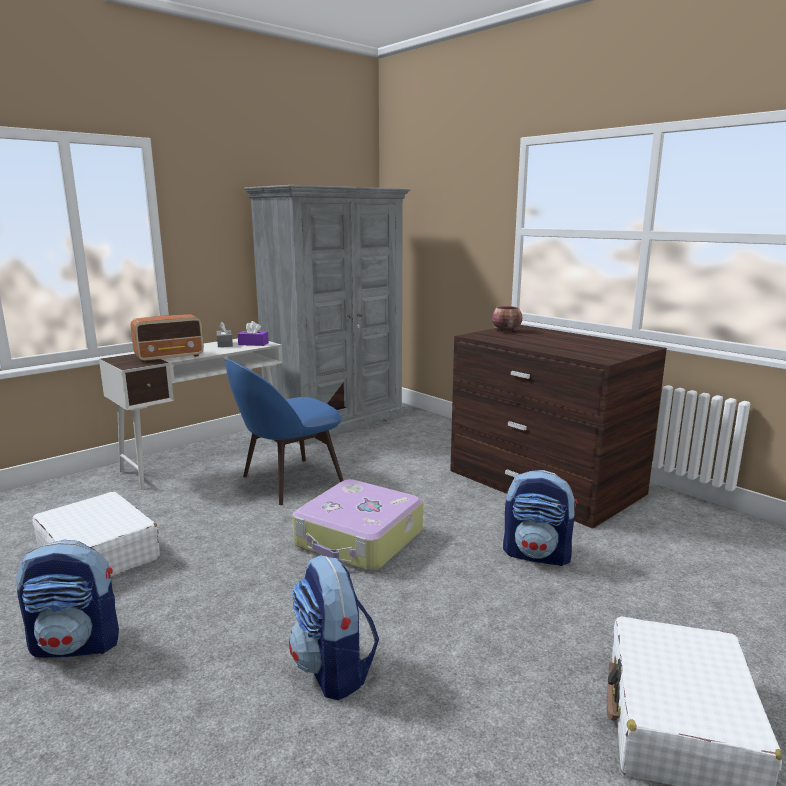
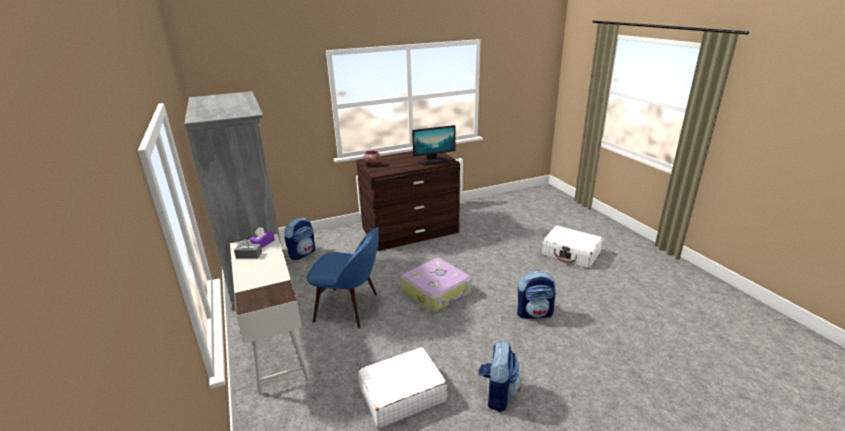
camera: 70 degrees left, 10 degrees up
(170, 357) = (271, 279): radio -> none
(288, 482) = (349, 308): blue chair -> blue chair turned 60 degrees counterclockwise
(537, 555) = (473, 250): backpack -> backpack (302, 253)
(581, 352) = (434, 161): none -> monitor

